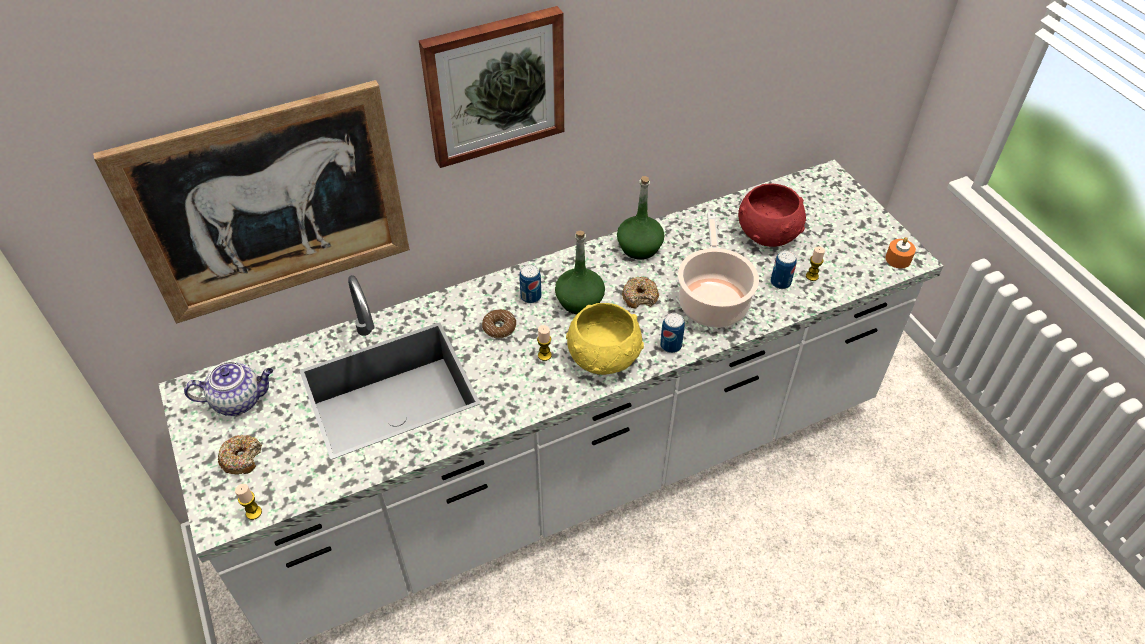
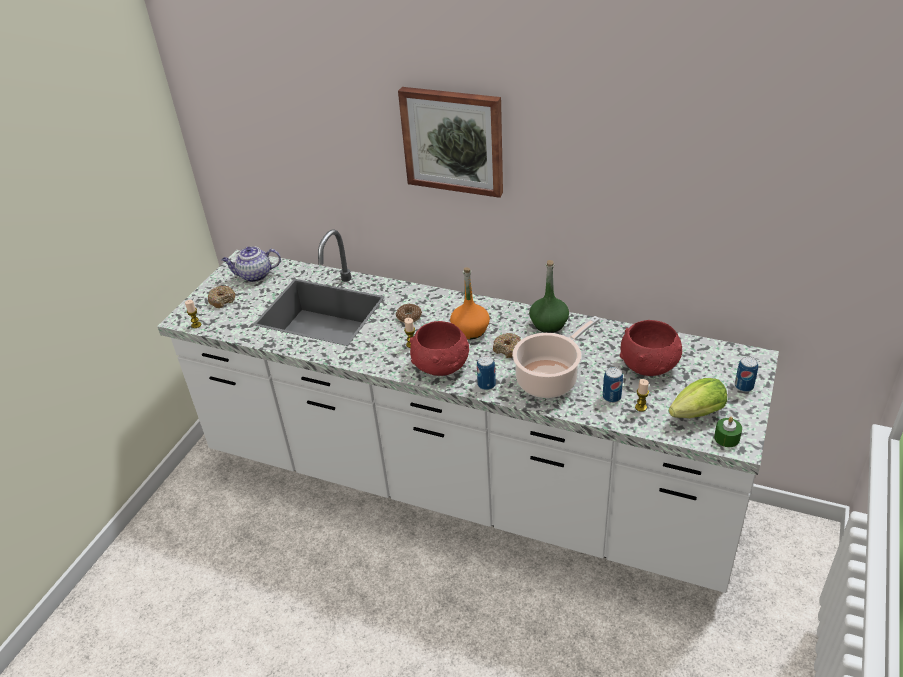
camera: 50 degrees right, 10 degrees down
(239, 400) = (254, 276): teapot -> teapot turned 135 degrees clockwise
(270, 205) = (308, 162): picture -> none
(531, 296) = (447, 312): can -> can (744, 386)
(579, 301) = (470, 330): green bottle -> orange bottle
(604, 357) = (441, 366): yellow bowl -> red bowl
(854, 255) = (694, 415): none -> lettuce
(898, 259) = (726, 438): orange candle -> green candle

